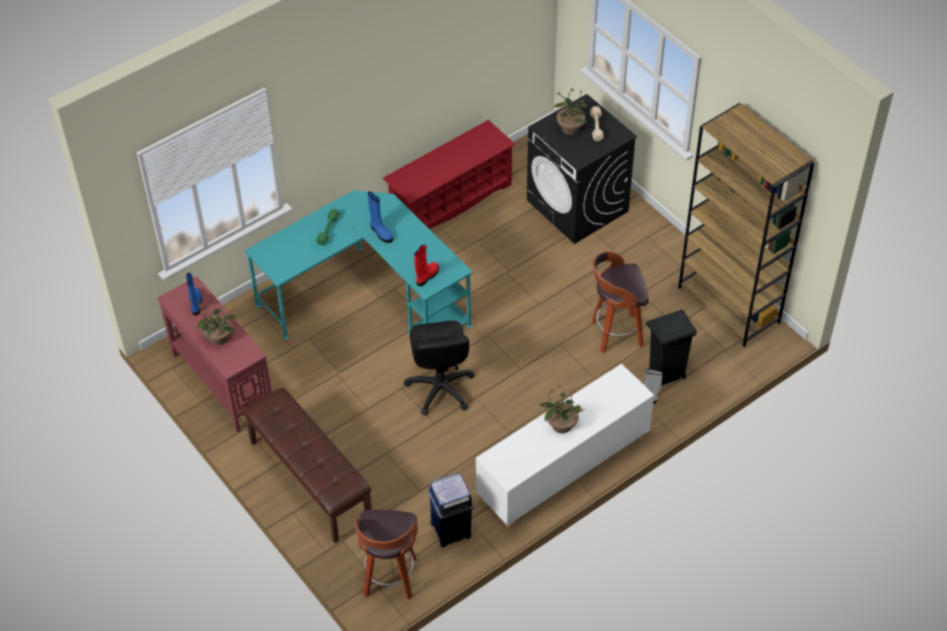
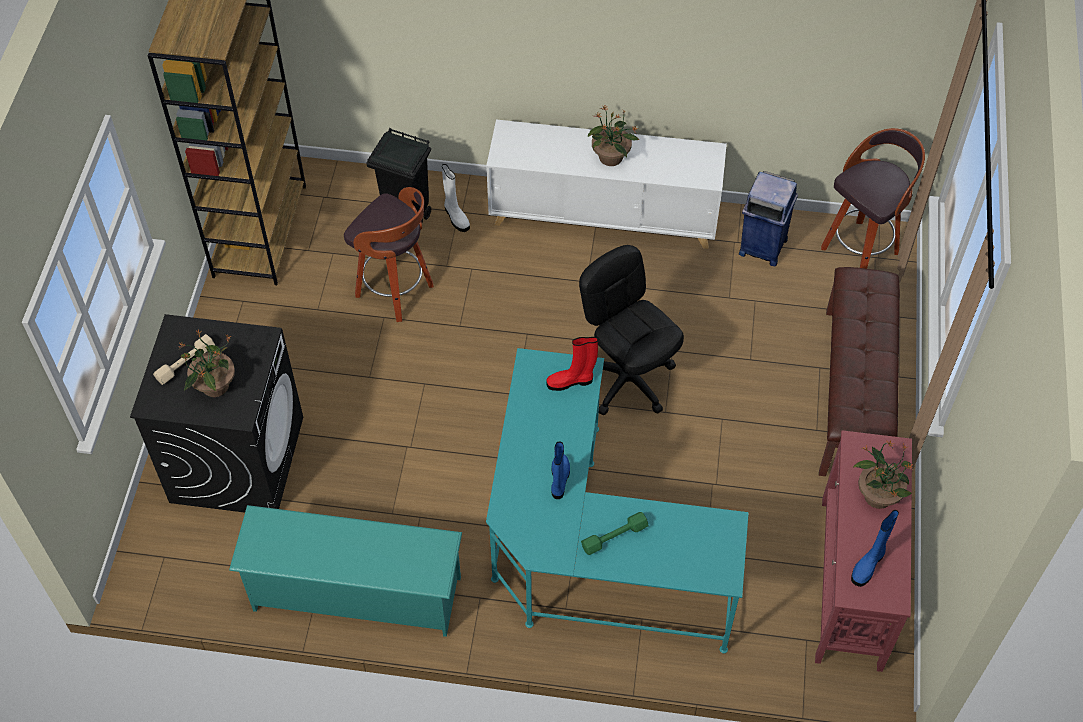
camera: 135 degrees left, 5 degrees up
(440, 388) = (627, 379): black office chair -> black office chair turned 75 degrees counterclockwise
(450, 201) = (356, 594): red shoe rack -> turquoise shoe rack

